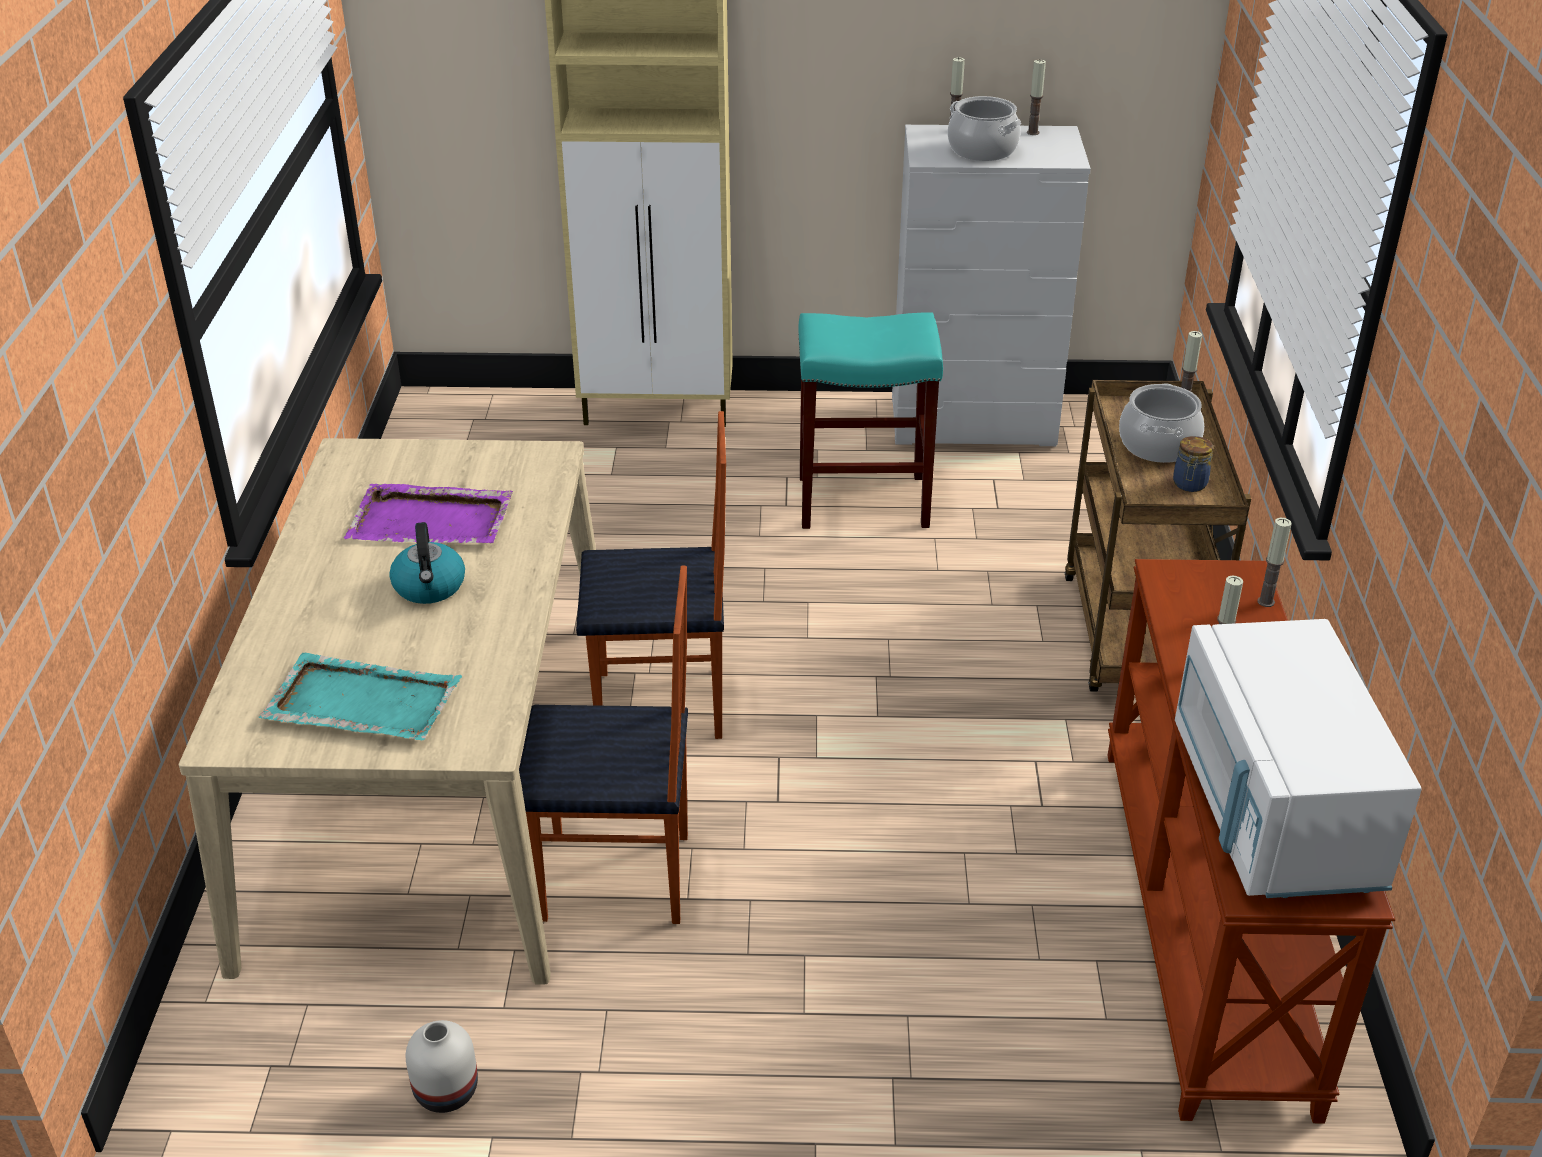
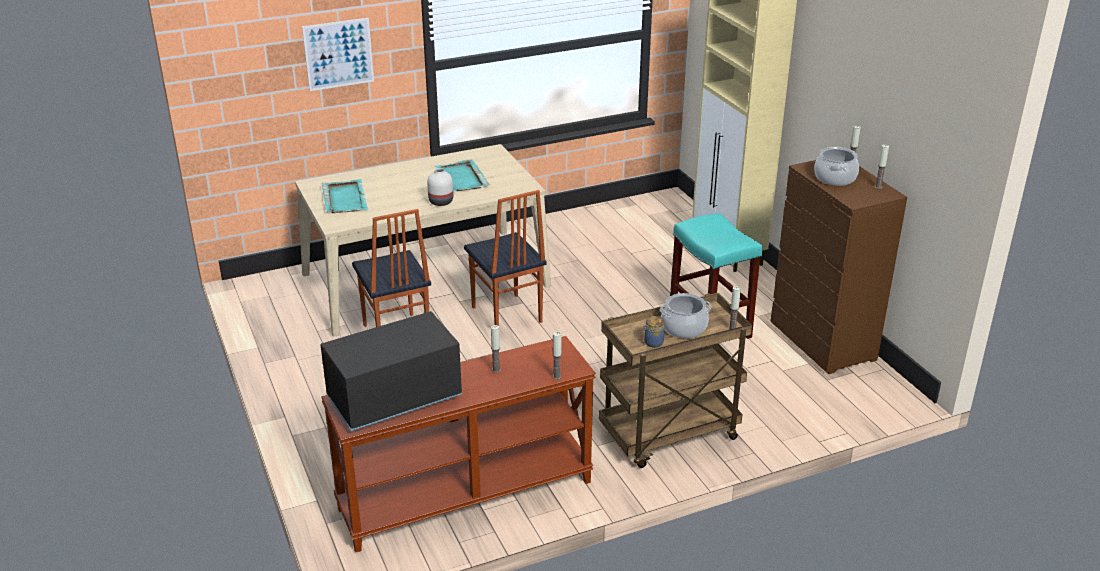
camera: 65 degrees right, 5 degrees down
(94, 397) = (338, 54): none -> picture
(430, 587) = (419, 190): kettle -> none
(432, 521) = (462, 178): purple tray -> turquoise tray
(448, 1090) = (274, 332): white vase -> white vase (441, 202)
(973, 422) = (822, 342): white dresser -> brown dresser
(1273, 812) = (394, 399): white microwave -> black microwave

